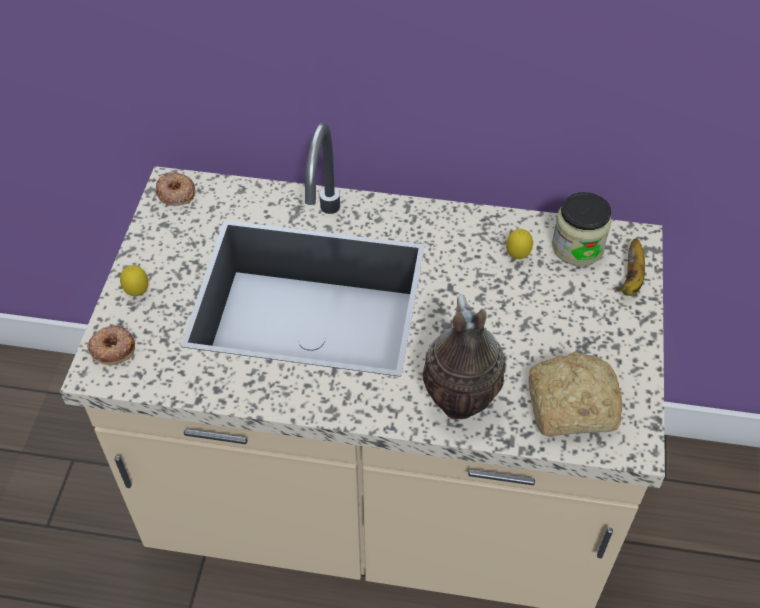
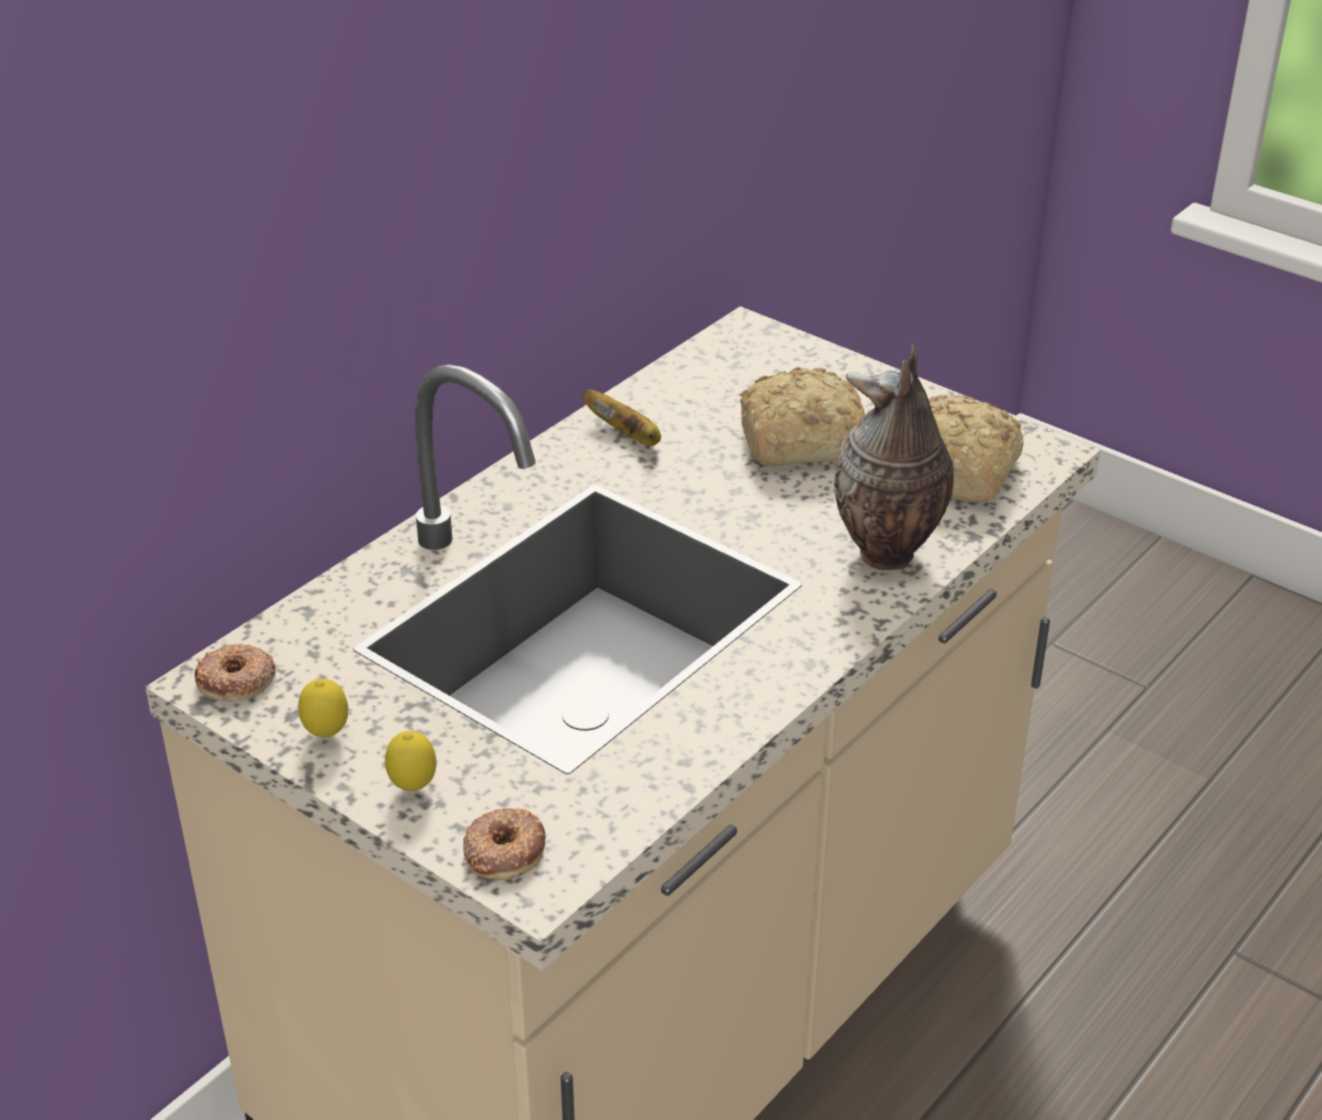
camera: 60 degrees left, 15 degrees down
(517, 256) = (688, 421): lemon -> lemon (326, 735)
(538, 314) = (796, 441): none -> bread
(577, 247) = (716, 373): jar -> none
(631, 279) = (802, 357): banana -> banana (627, 436)

